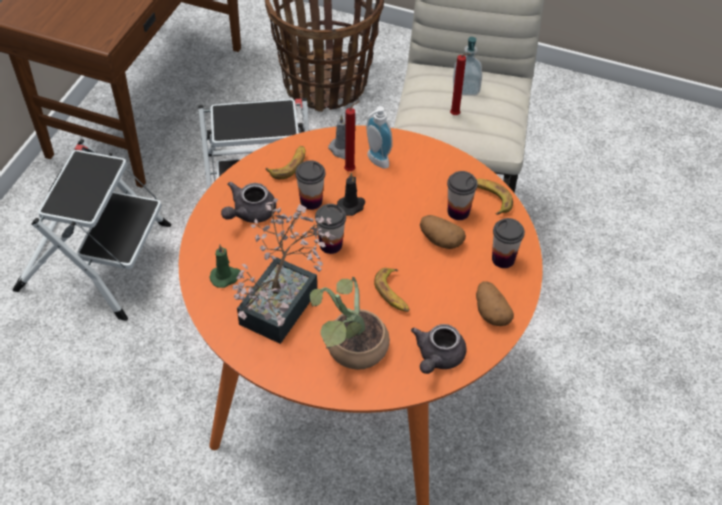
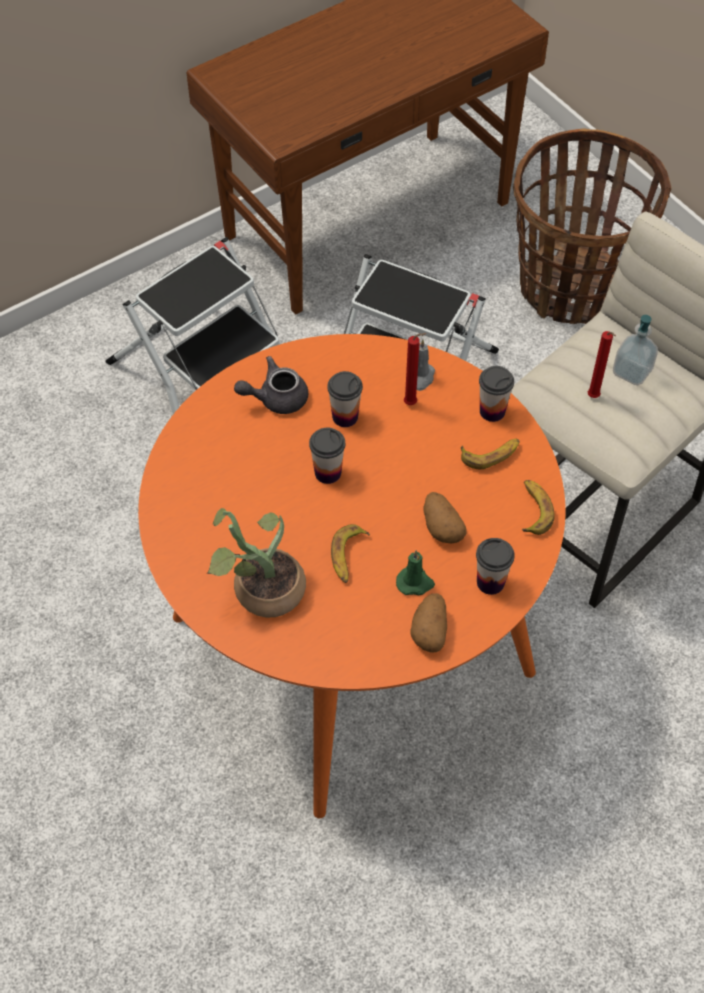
camera: 35 degrees right, 5 degrees up
(226, 277) = (204, 452): green candle -> green candle (415, 583)
(285, 300) = (239, 506): potted plant -> none
(289, 165) = (353, 367): banana -> banana (490, 455)
(351, 206) = (381, 442): black candle -> none
(375, 161) = (444, 407): soap dispenser -> none
(437, 357) = (337, 645): grey teapot -> none
(458, 212) = (486, 506): cup -> cup (492, 411)

